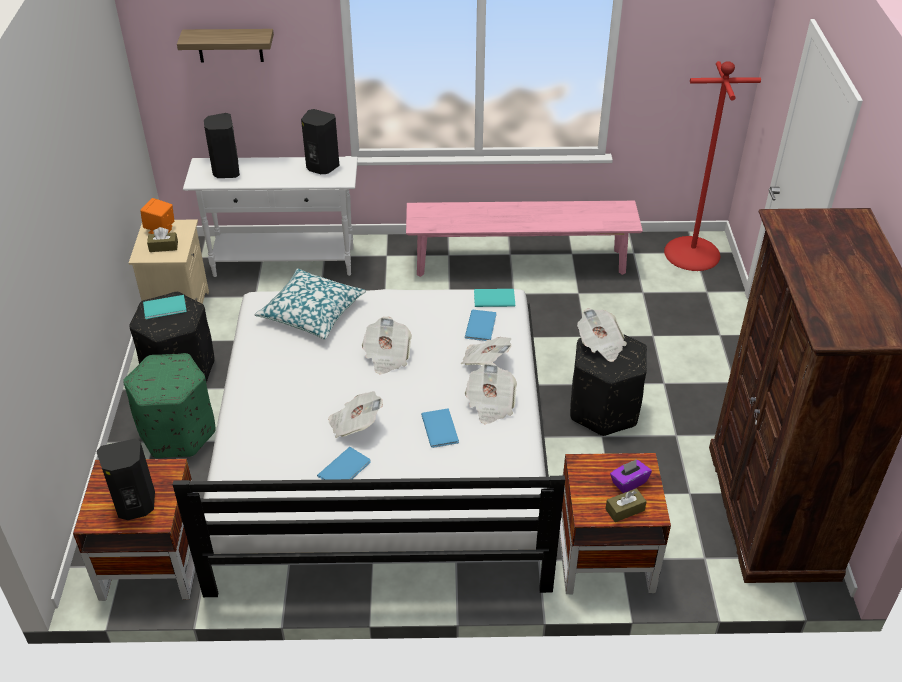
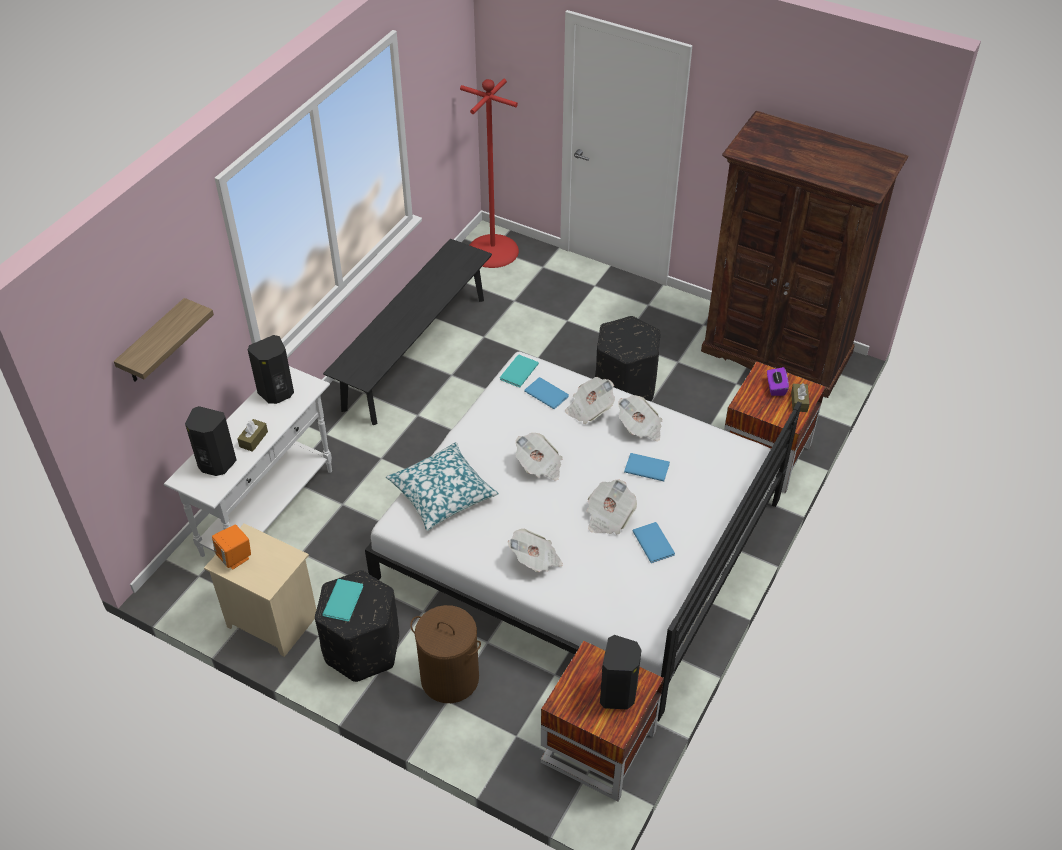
camera: 60 degrees left, 5 degrees up
(163, 247) = (267, 564): brown tissue box -> brown tissue box (253, 439)
(177, 433) = (449, 678): green ottoman -> brown laundry basket
(520, 262) = (415, 352): pink bench -> black bench
(601, 345) = (615, 338): newspaper -> newspaper (535, 560)

